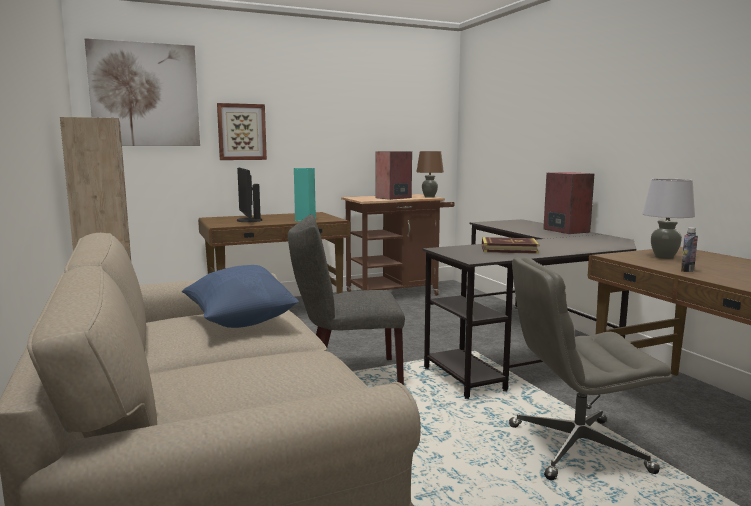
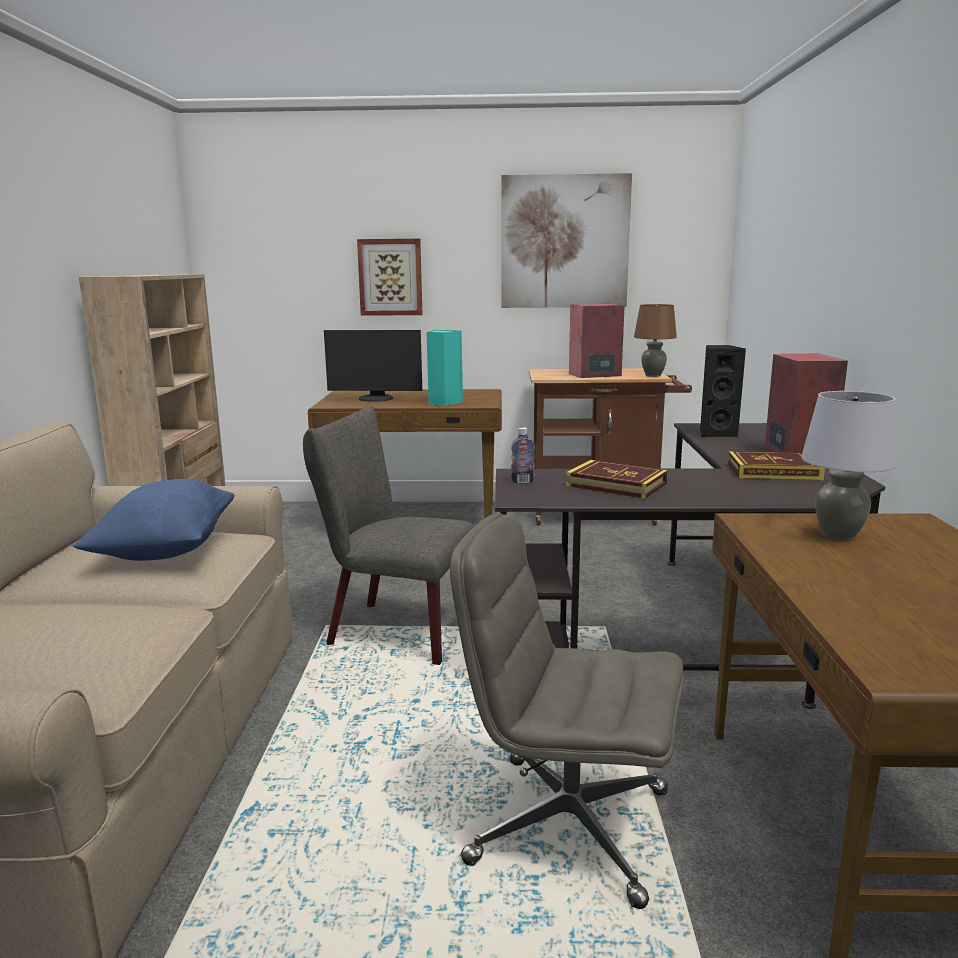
camera: 25 degrees right, 5 degrees up
(145, 95) = (270, 232): picture -> picture (564, 242)
(248, 220) = (375, 399): monitor -> monitor turned 90 degrees counterclockwise
(504, 225) = (716, 433): none -> black speaker
(571, 238) = (773, 471): none -> book
(687, 270) = (812, 573): bottle -> bottle (522, 482)

